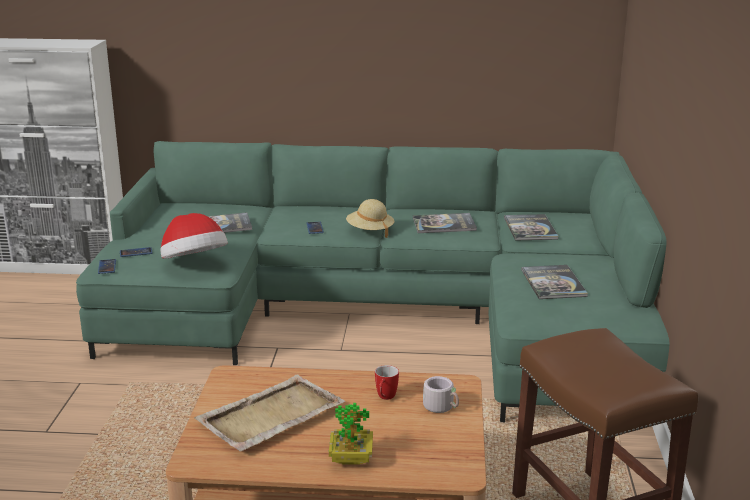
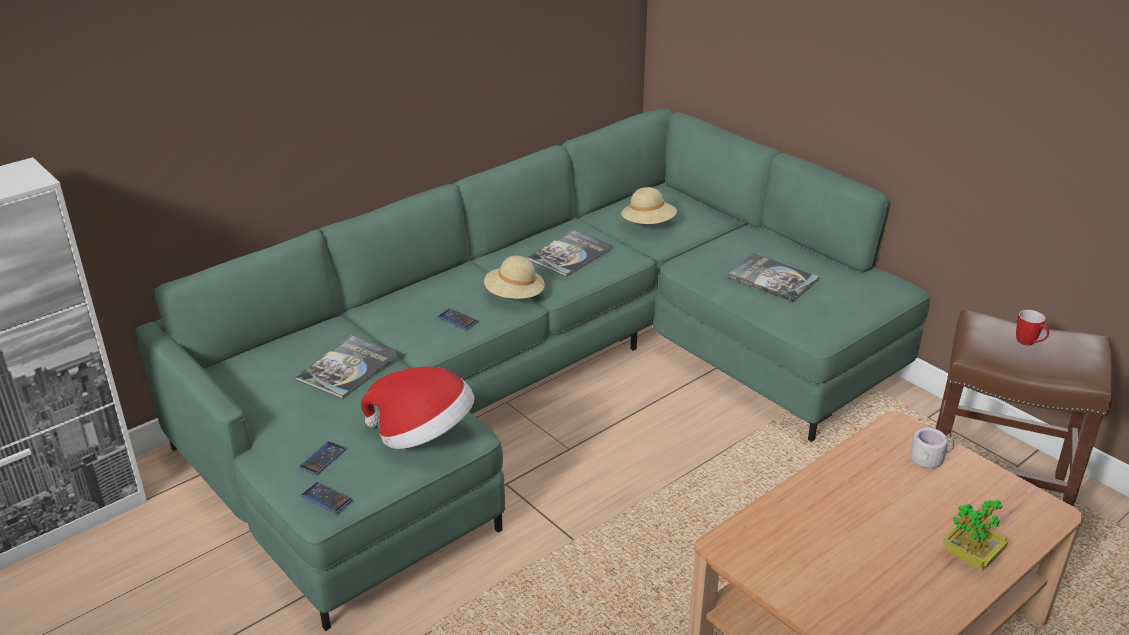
camera: 45 degrees left, 10 degrees up
(269, 416) = (842, 563): beige tray -> none
(385, 398) = (880, 478): mug -> mug (1029, 343)
(530, 228) = (648, 224): book -> beige hat

